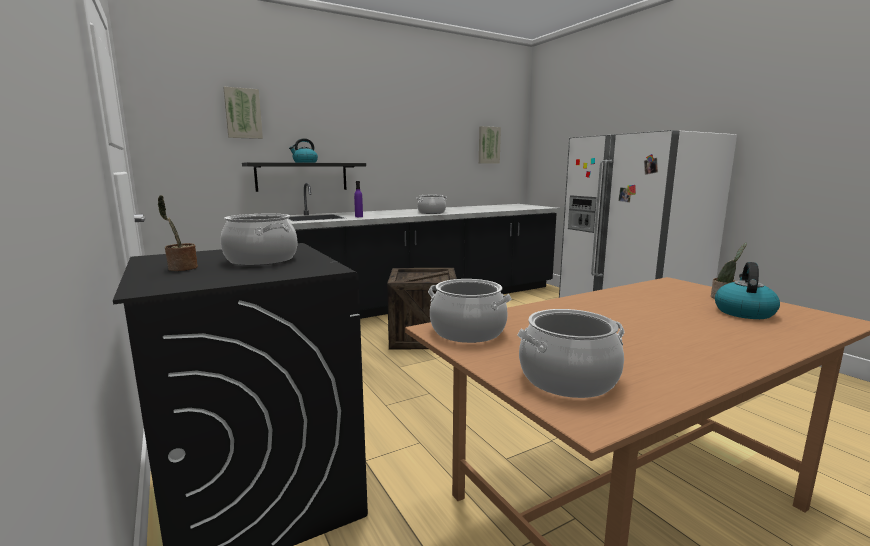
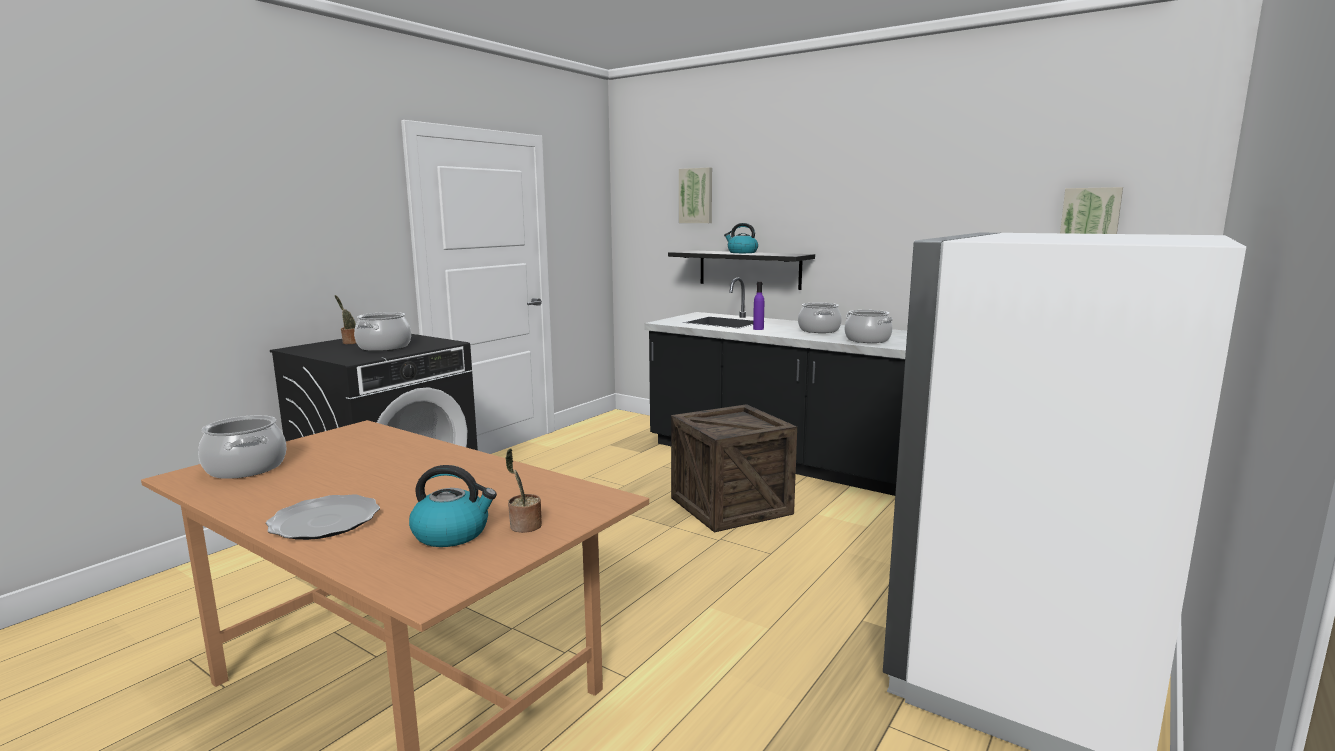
camera: 65 degrees right, 0 degrees up
(468, 331) = (355, 435): cooking pot -> cooking pot (819, 330)
(734, 343) = (325, 521): none -> plate

